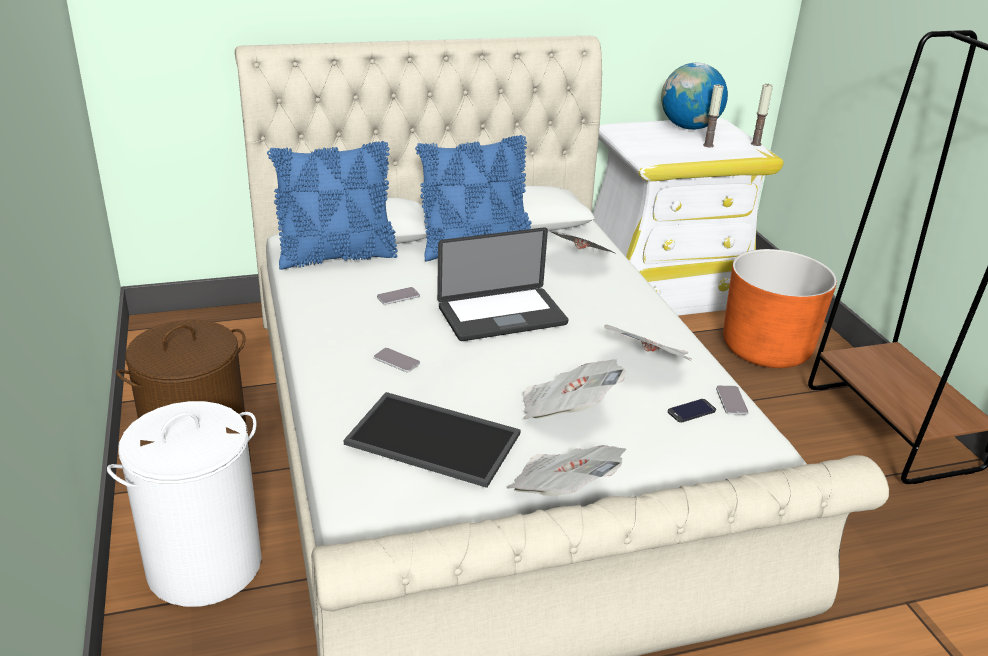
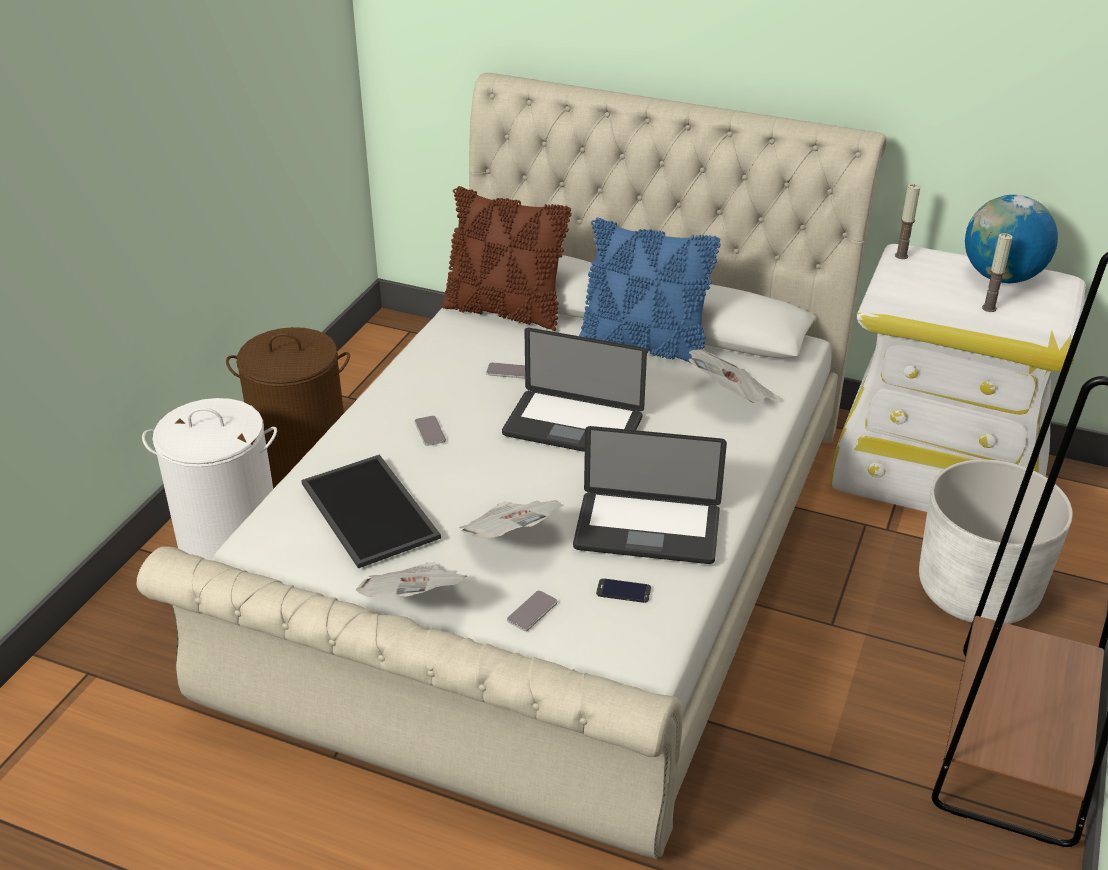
camera: 40 degrees right, 5 degrees up
(337, 256) = (506, 311): blue pillow -> brown pillow
(649, 364) = (647, 530): newspaper -> laptop
(731, 401) = (678, 600): phone -> phone (532, 611)
(756, 144) = (1060, 324): candle -> candle (901, 256)
(766, 348) = (977, 591): orange planter -> white planter

